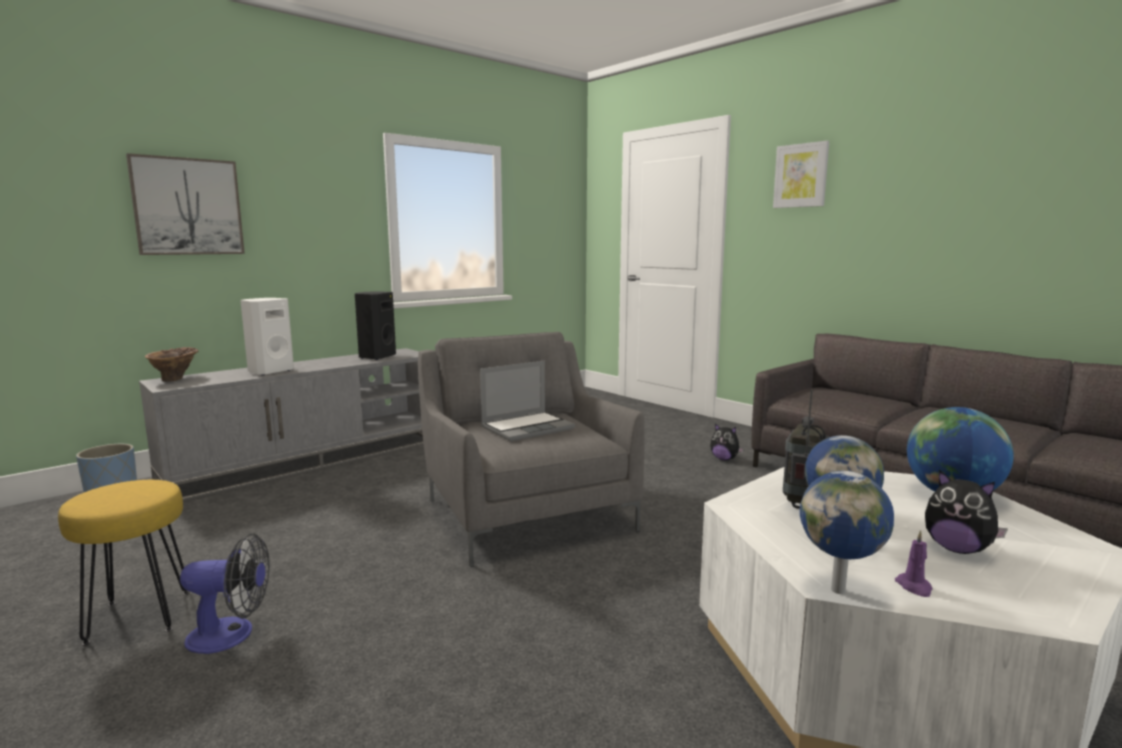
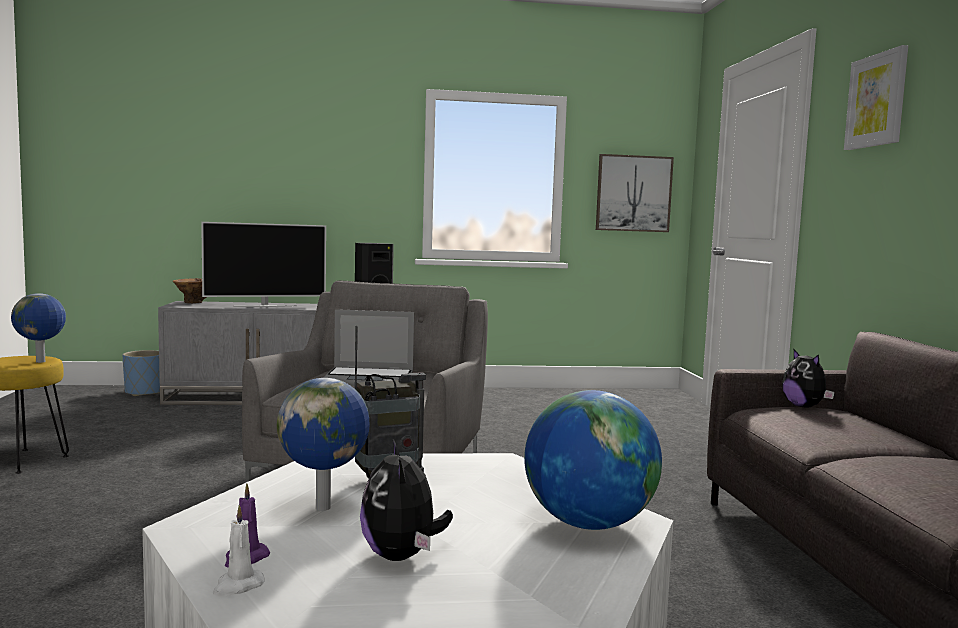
camera: 35 degrees right, 5 degrees down
(188, 207) = (238, 160): picture -> picture (633, 193)
(231, 635) = (37, 486): fan -> none
(269, 371) = (265, 306): white speaker -> television
(724, 459) = (689, 488): plush toy -> plush toy (804, 407)
(839, 590) = (182, 534): globe -> globe (41, 362)
(966, 604) = (237, 586): none -> white candle

